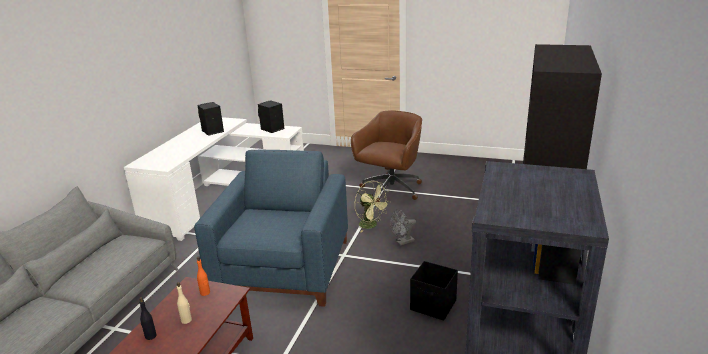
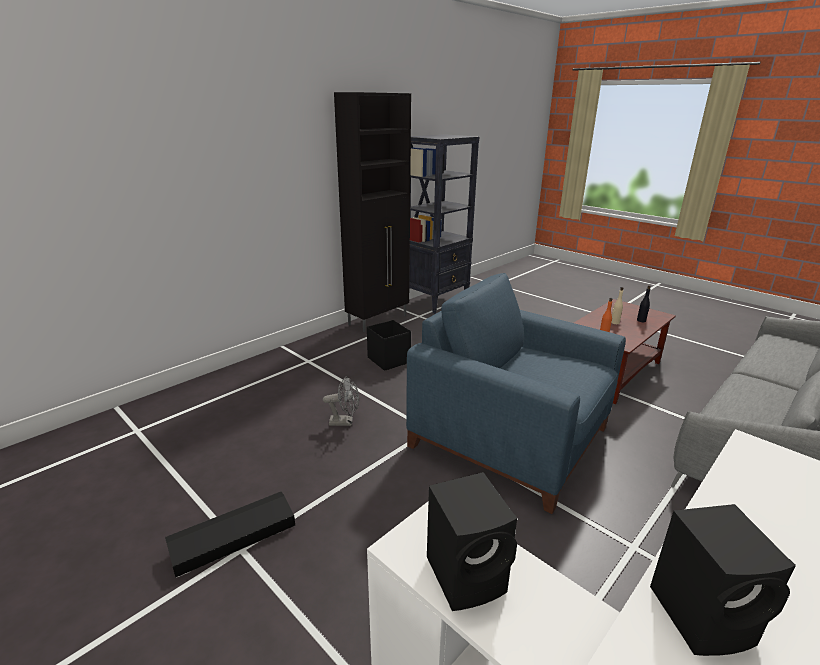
camera: 155 degrees left, 0 degrees up
(283, 268) = (512, 437): blue armchair -> blue armchair turned 90 degrees clockwise
(371, 225) = (354, 462): green fan -> none
(390, 190) = (233, 537): brown office chair -> black storage box

